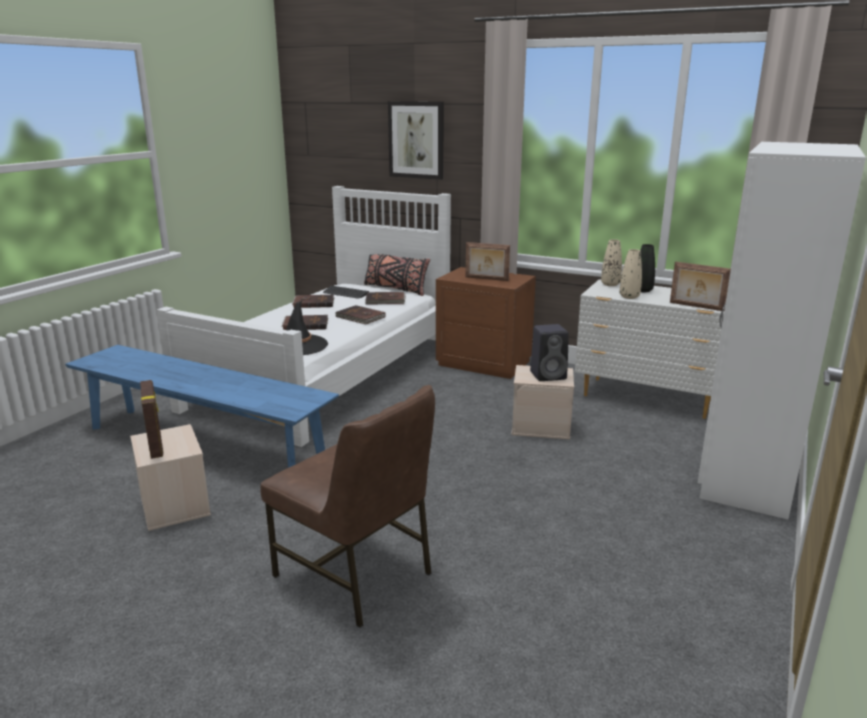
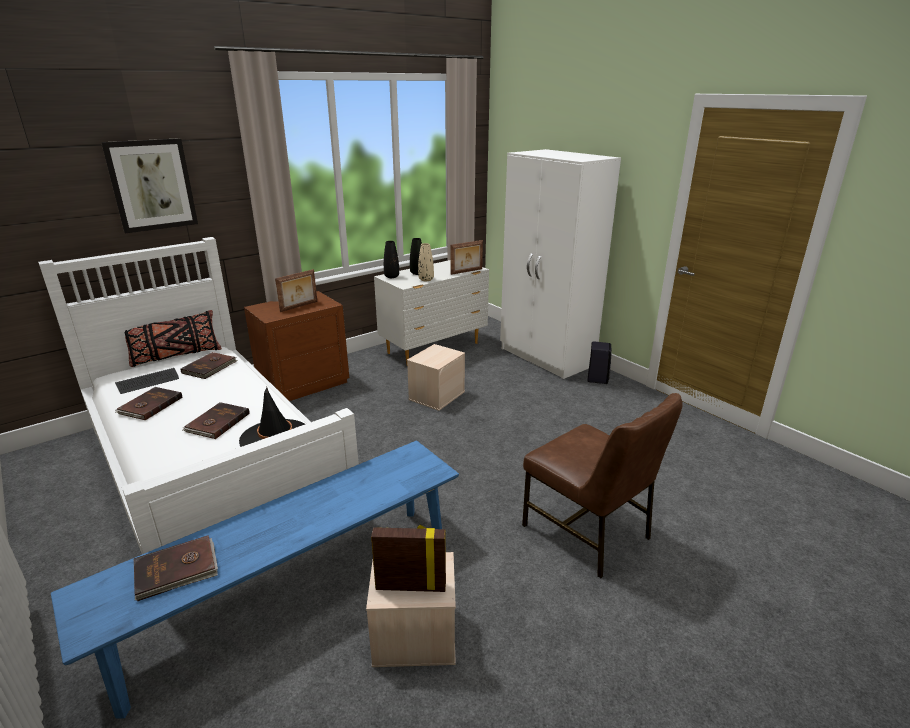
camera: 65 degrees left, 5 degrees up
(355, 574) = (588, 532): brown chair -> brown chair turned 75 degrees clockwise
(360, 317) = (240, 389): brown book -> brown book (177, 570)
(549, 375) = (439, 354): black speaker -> black speaker (597, 378)
(610, 284) = (391, 276): beige vase -> black vase

